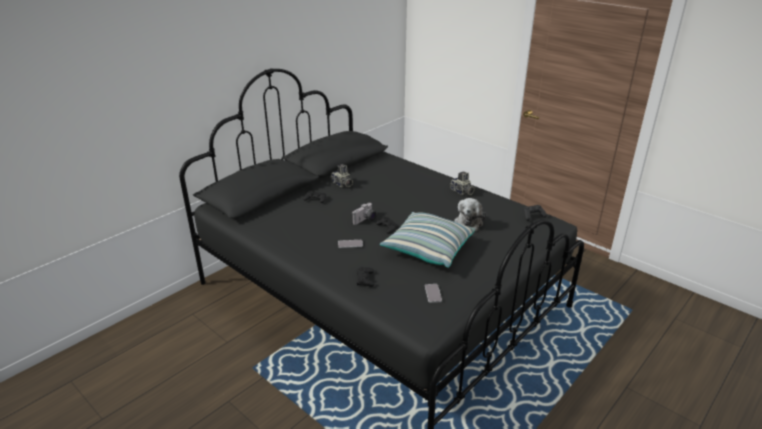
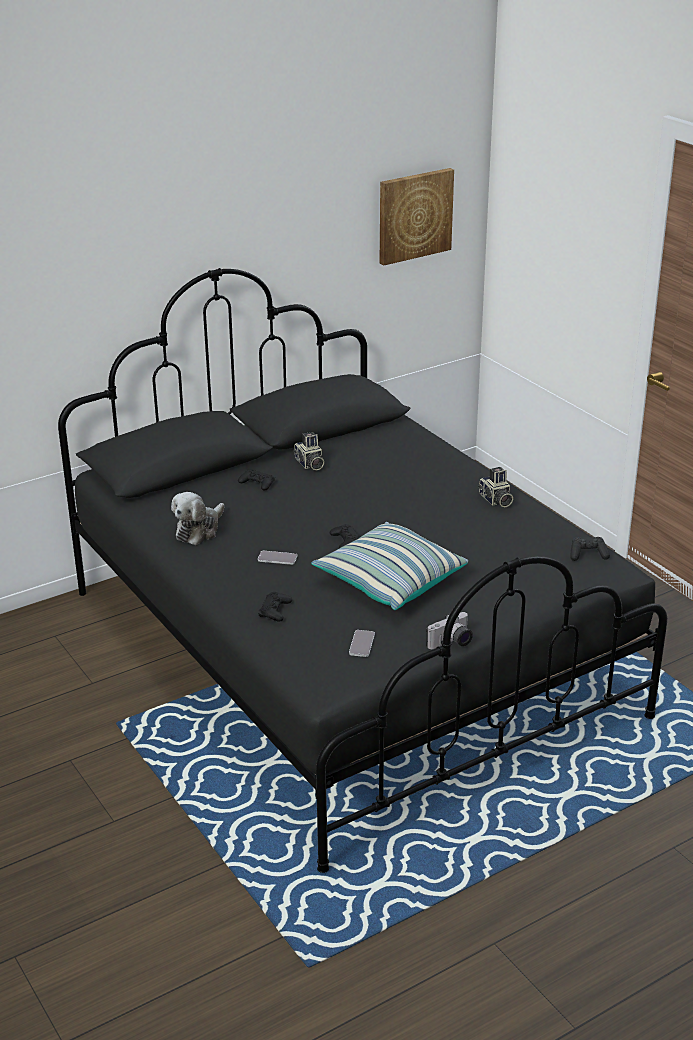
camera: 15 degrees right, 0 degrees up
(365, 220) = (317, 526): camera -> camera (451, 643)
(372, 35) = (414, 215): none -> picture
(469, 222) = (478, 549): plush toy -> plush toy (199, 530)

